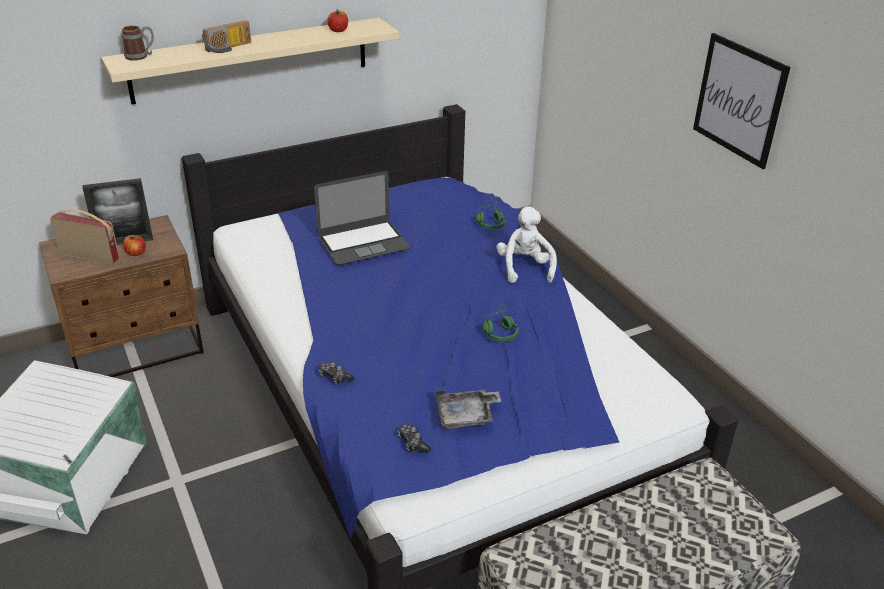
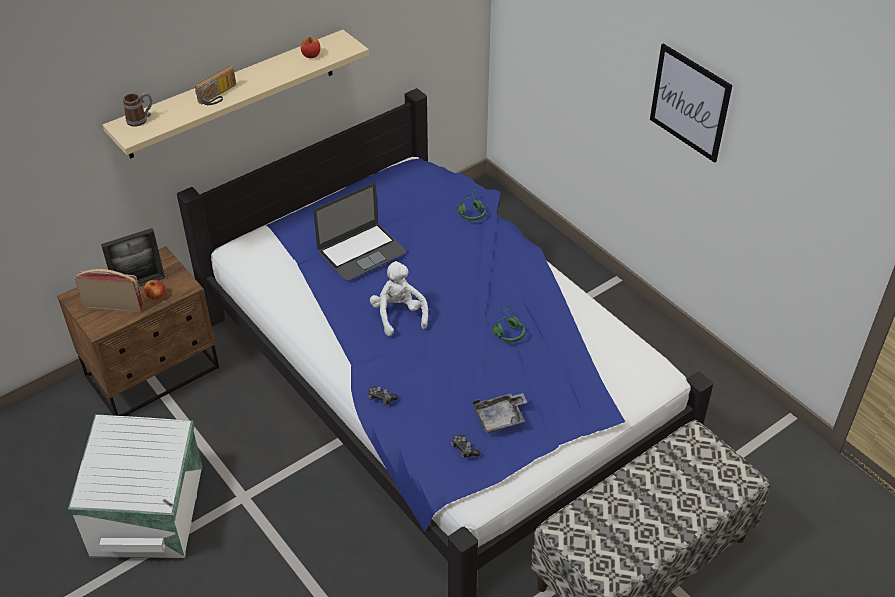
camera: 10 degrees left, 10 degrees up
(524, 268) = (513, 259): white plush toy -> white plush toy (399, 314)

